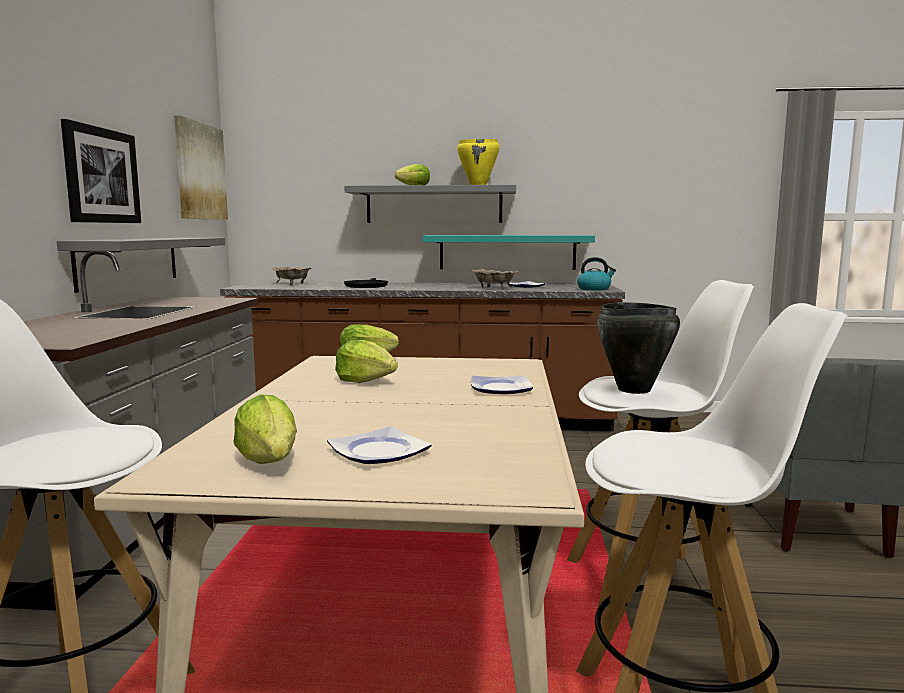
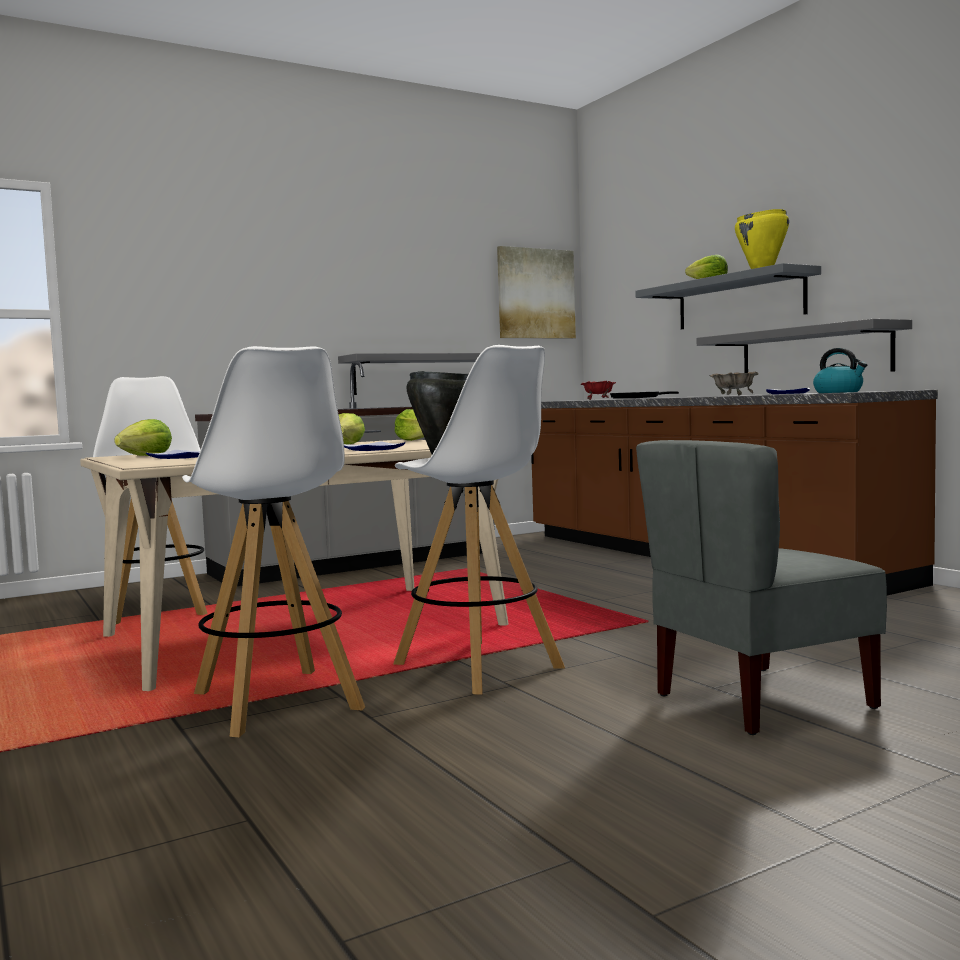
camera: 55 degrees right, 5 degrees down
(101, 175) = (392, 306): picture -> none
(292, 284) = (598, 399): beige bowl -> red bowl
(507, 252) = (813, 352): turquoise shelf -> grey shelf

